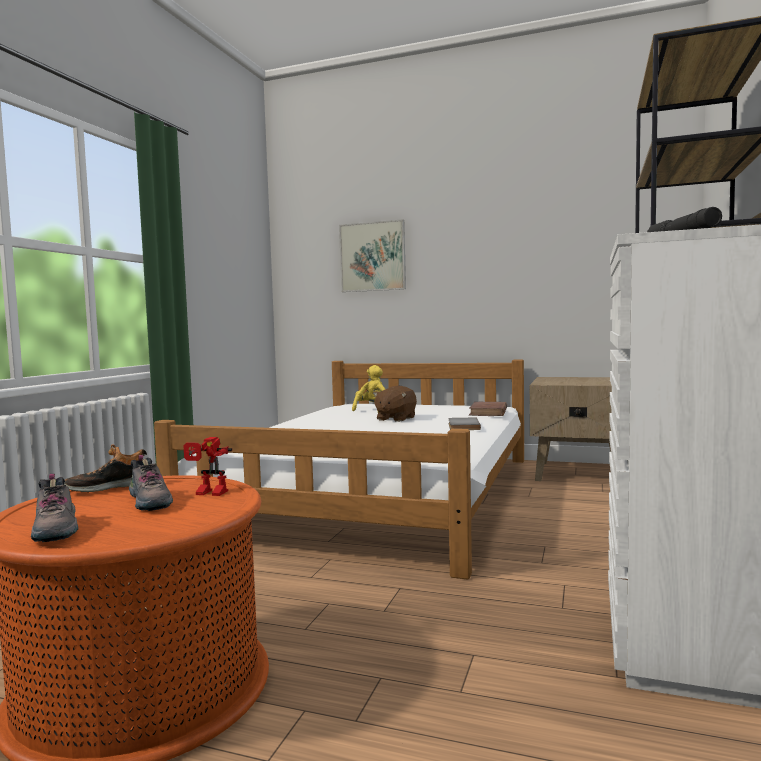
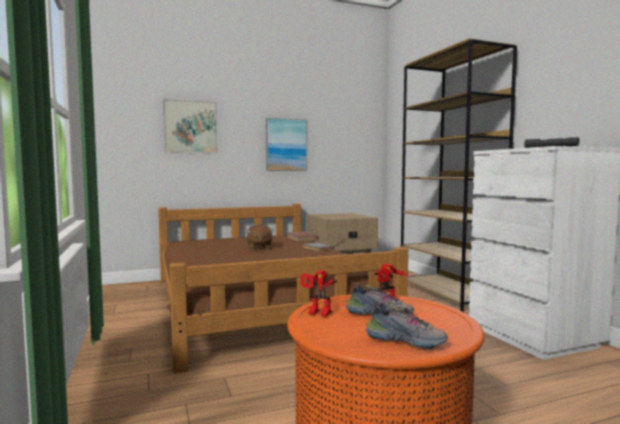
camera: 40 degrees left, 0 degrees up
(109, 487) = (317, 313): shoe -> toy robot
(372, 410) = (220, 243): yellow plush toy -> none
(381, 494) = (259, 303): white bed -> brown bed
(505, 270) = (286, 145): none -> picture

